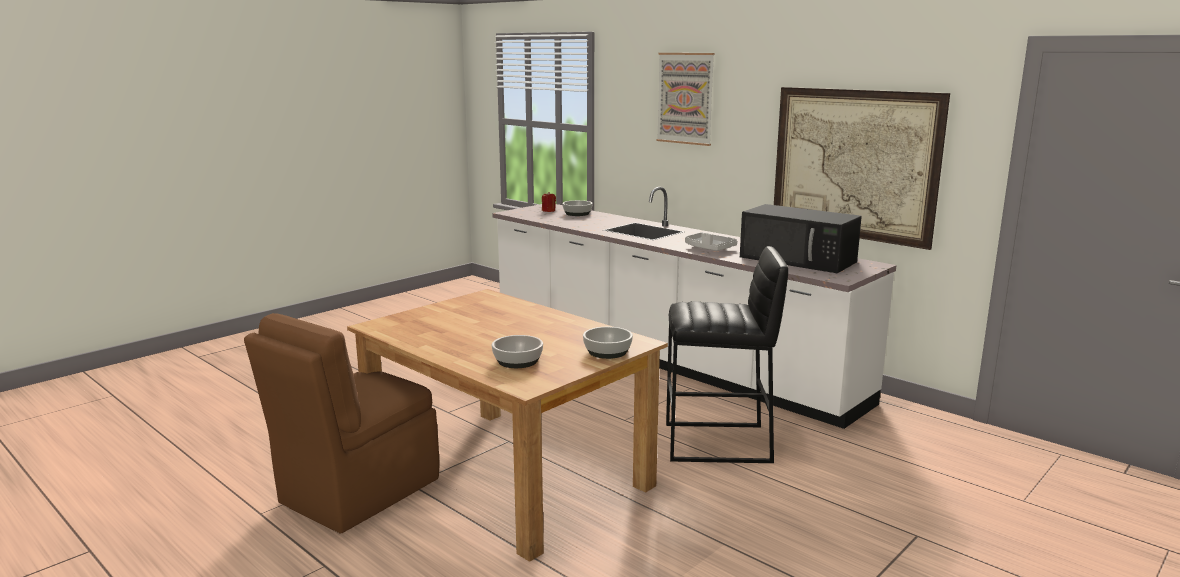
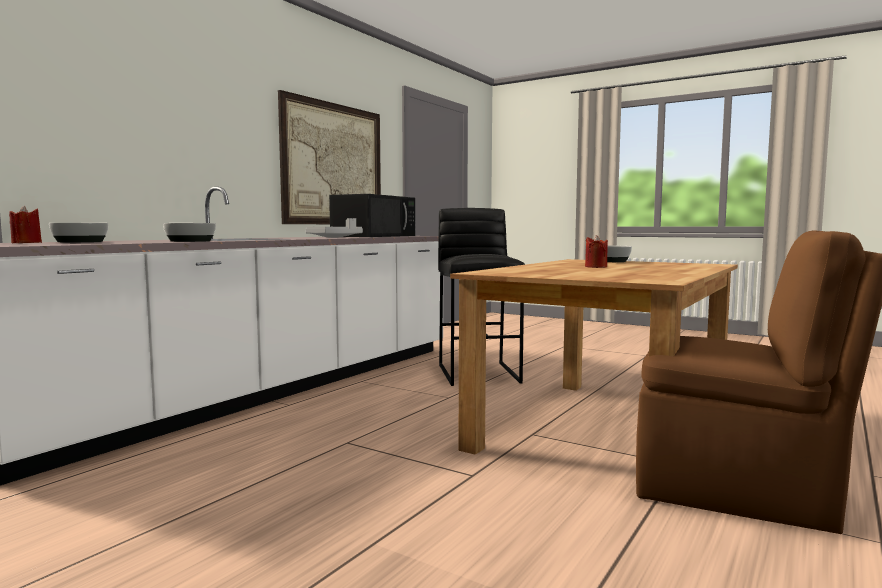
camera: 100 degrees left, 10 degrees down
(518, 331) = (595, 267): none -> red candle
(518, 361) = (669, 265): bowl -> bowl (191, 241)
(685, 98) = (172, 83): picture -> none

